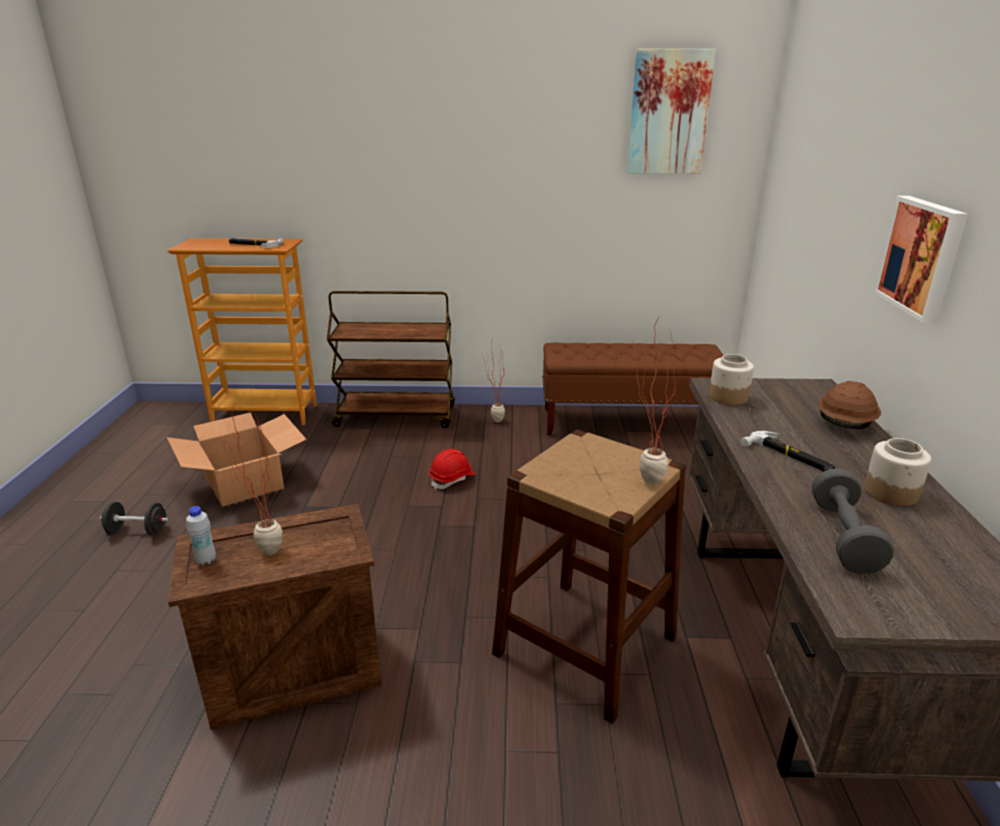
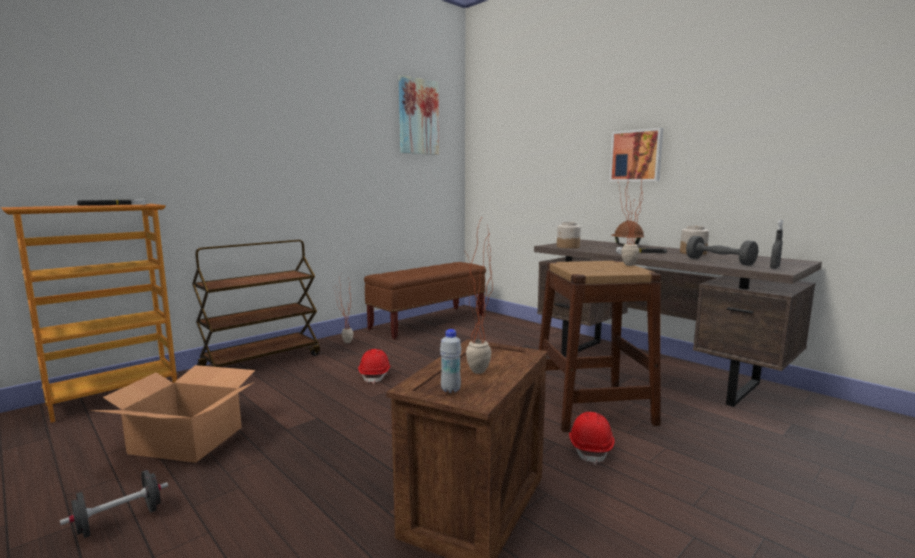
camera: 45 degrees left, 15 degrees down
(479, 691) = (590, 448): none -> red hard hat
(883, 602) = (774, 268): none -> grey spray bottle

